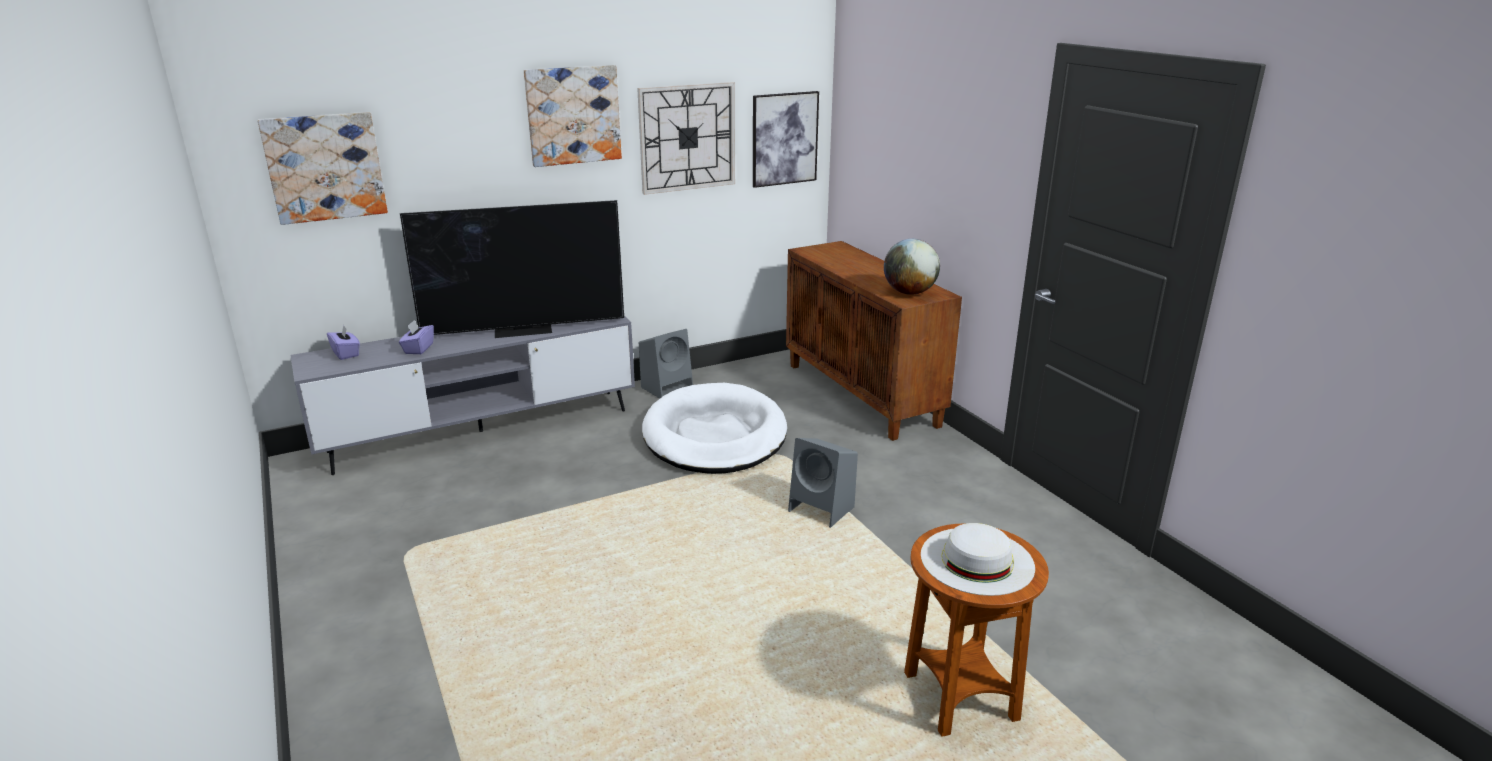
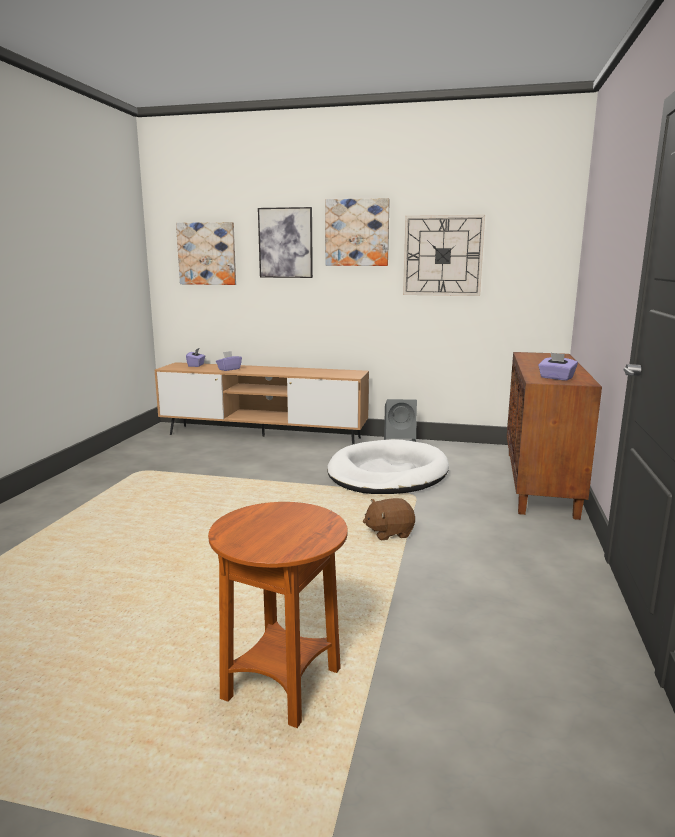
camera: 40 degrees right, 10 degrees down
(481, 431) = (263, 436): grey tv stand -> brown tv stand
(524, 329) = (295, 372): television -> none
(784, 139) = (530, 264): picture -> picture (285, 243)
(823, 510) = (389, 533): grey speaker -> brown plush toy
(909, 292) = (556, 378): globe -> purple tissue box
(977, 560) = (277, 527): white hat -> none

